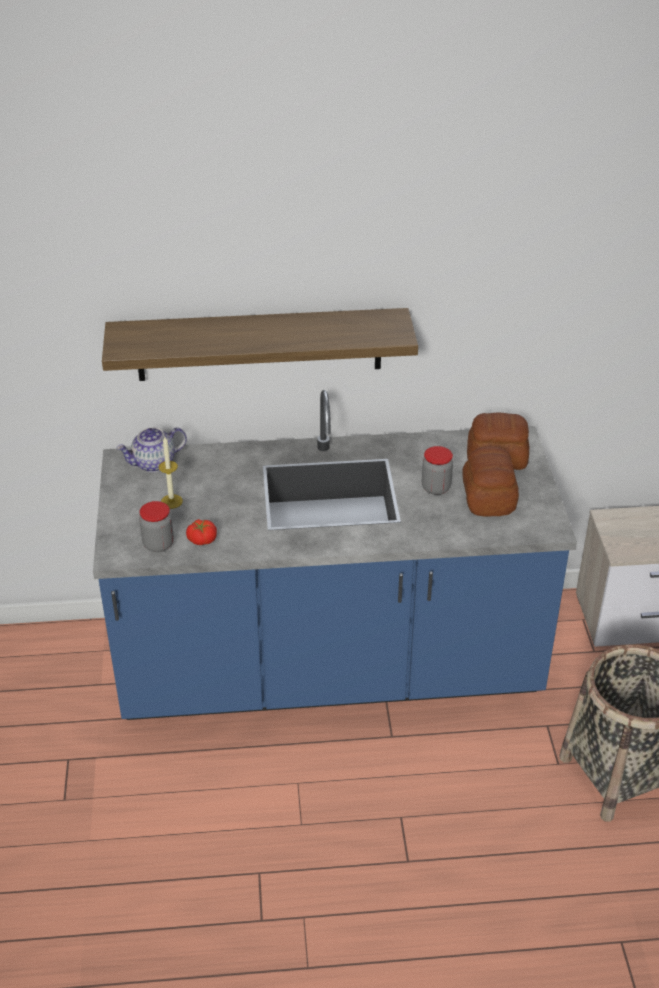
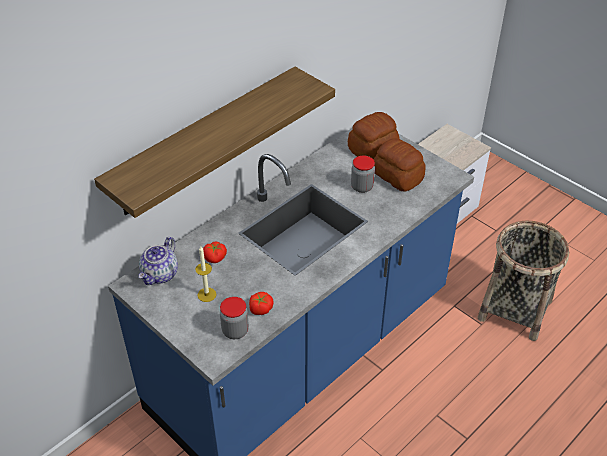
camera: 40 degrees left, 5 degrees up
(216, 475) = (215, 258): none -> tomato

